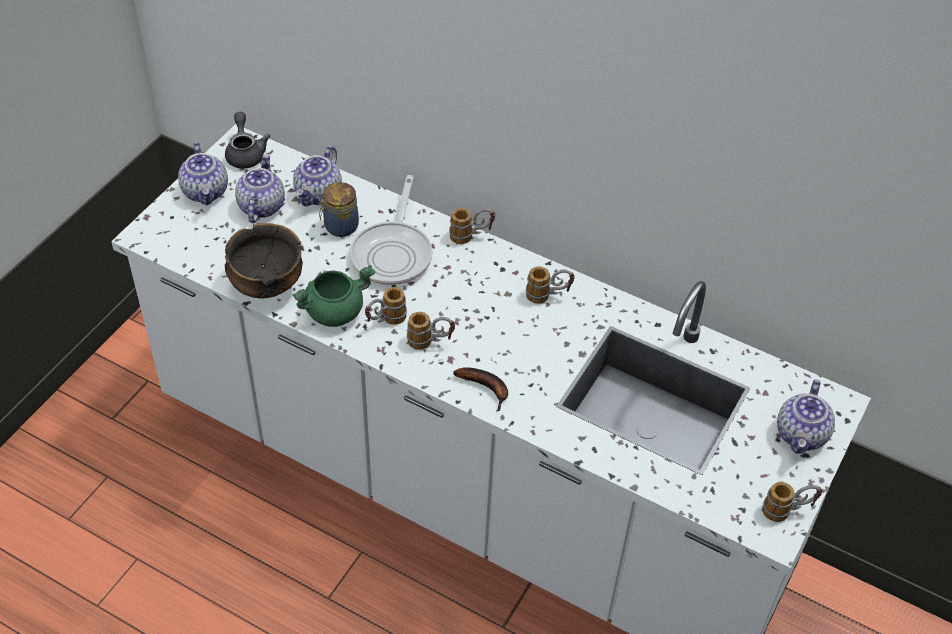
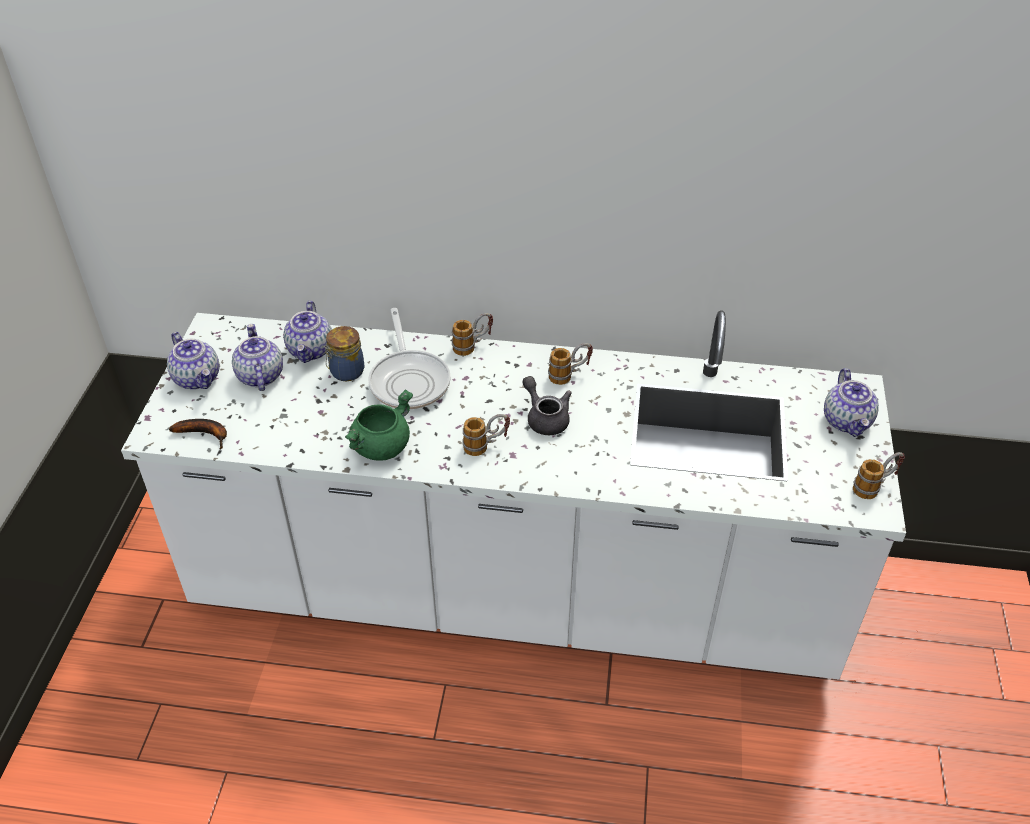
camera: 20 degrees left, 5 degrees down
(245, 153) = (220, 334): grey teapot -> grey teapot (545, 418)
(266, 285) = (301, 443): bowl -> none
(385, 321) = (434, 440): mug -> none
(487, 388) = (560, 469): banana -> banana (205, 434)

